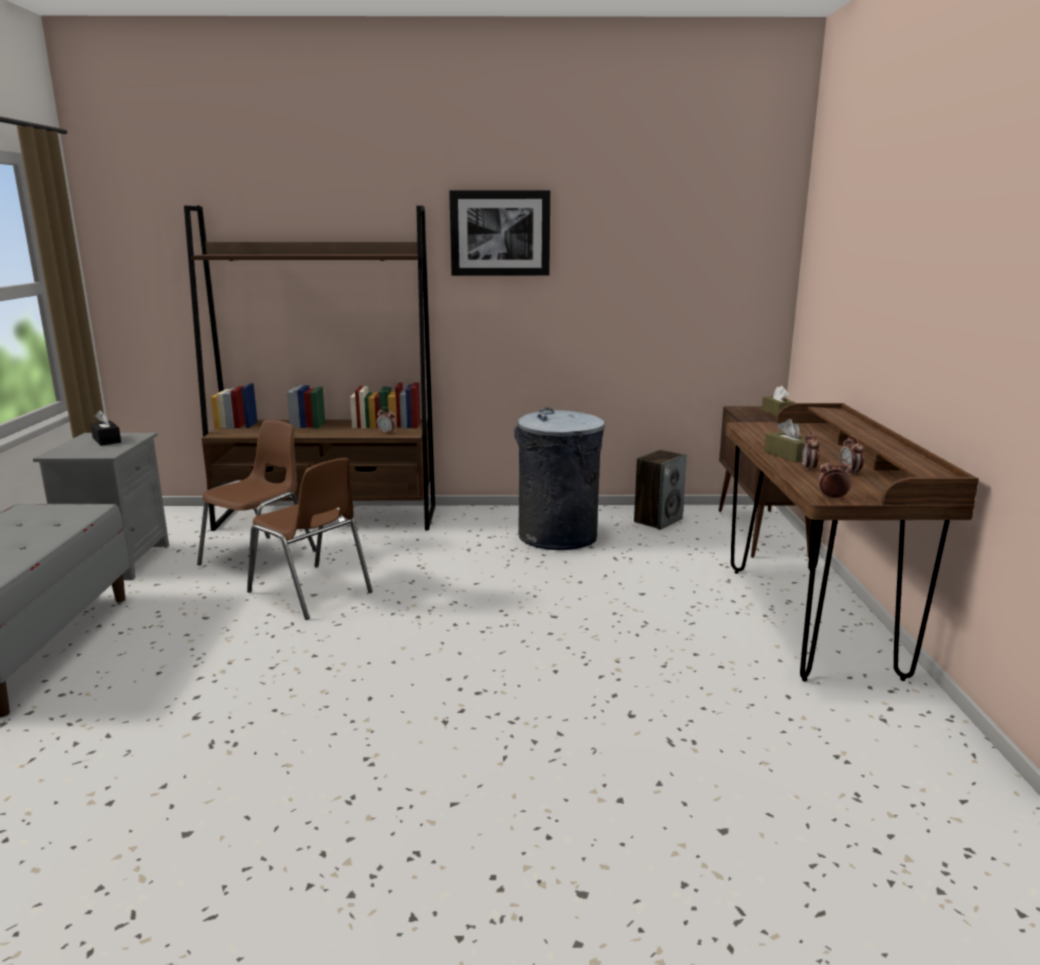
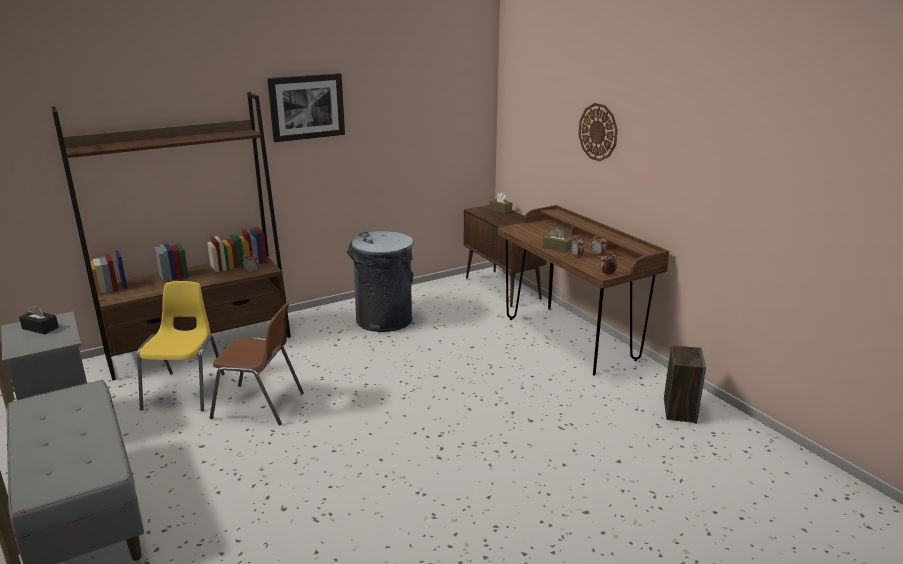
camera: 30 degrees left, 5 degrees up
(261, 557) = (186, 390): brown chair -> yellow chair
(658, 520) = (436, 293): speaker -> speaker (679, 410)
(905, 272) = (598, 132): none -> wall clock

